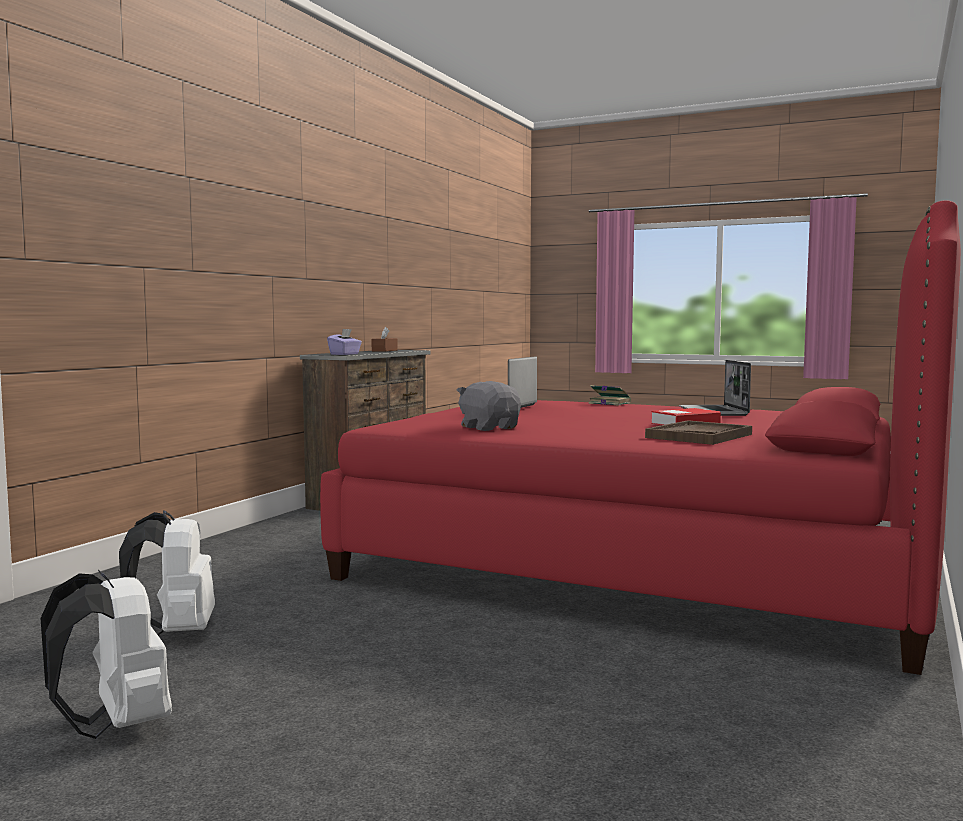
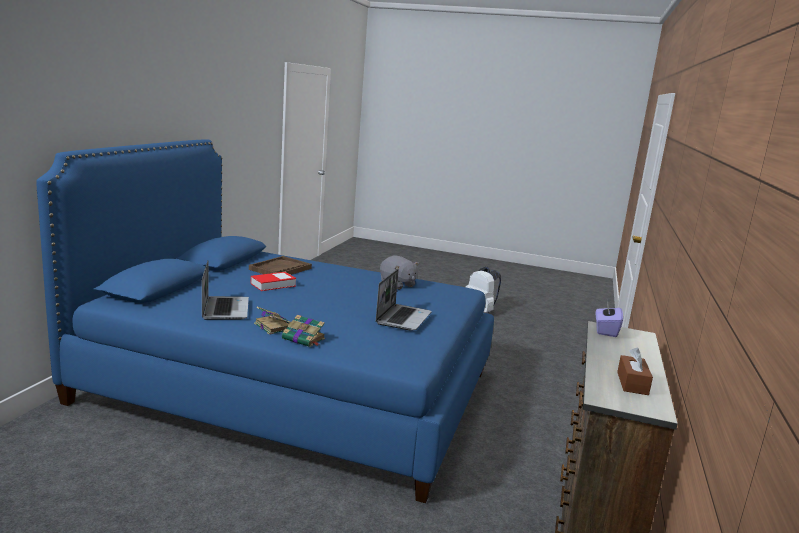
camera: 170 degrees right, 10 degrees up
(176, 631) = (512, 342): white backpack -> none
(642, 564) = (291, 387): red bed -> blue bed
(646, 406) = (273, 326): none -> book

